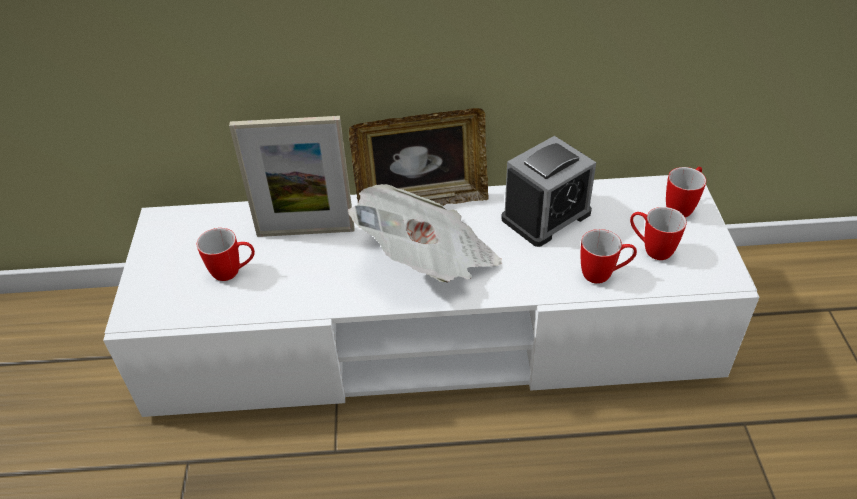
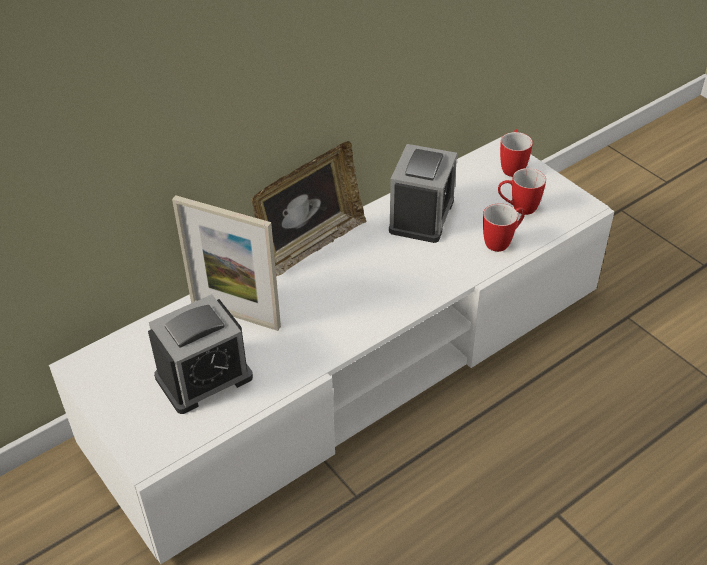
camera: 35 degrees left, 0 degrees up
(233, 272) = (204, 377): mug -> alarm clock
(305, 232) = (235, 314): picture frame -> picture frame turned 60 degrees clockwise
(429, 260) = (363, 290): newspaper -> none

